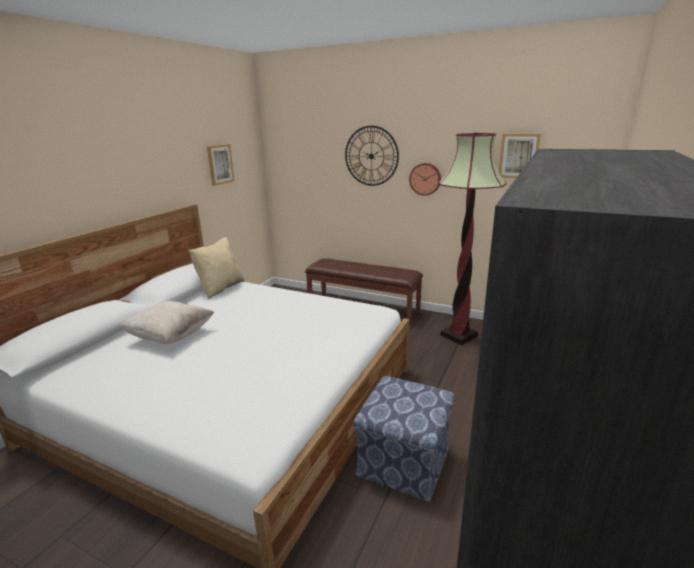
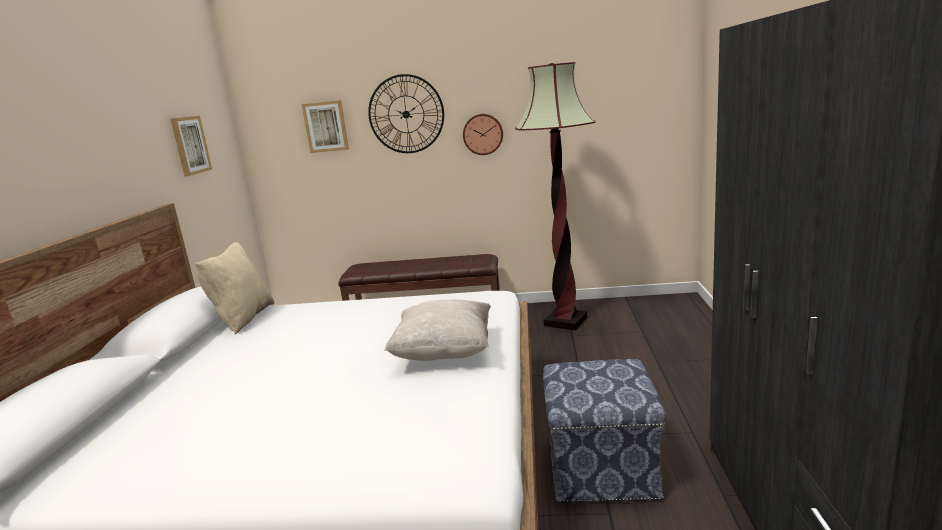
camera: 20 degrees left, 5 degrees down
(171, 337) = (218, 388): beige pillow -> beige pillow (444, 353)
(518, 156) = (591, 91): picture -> picture (326, 126)

